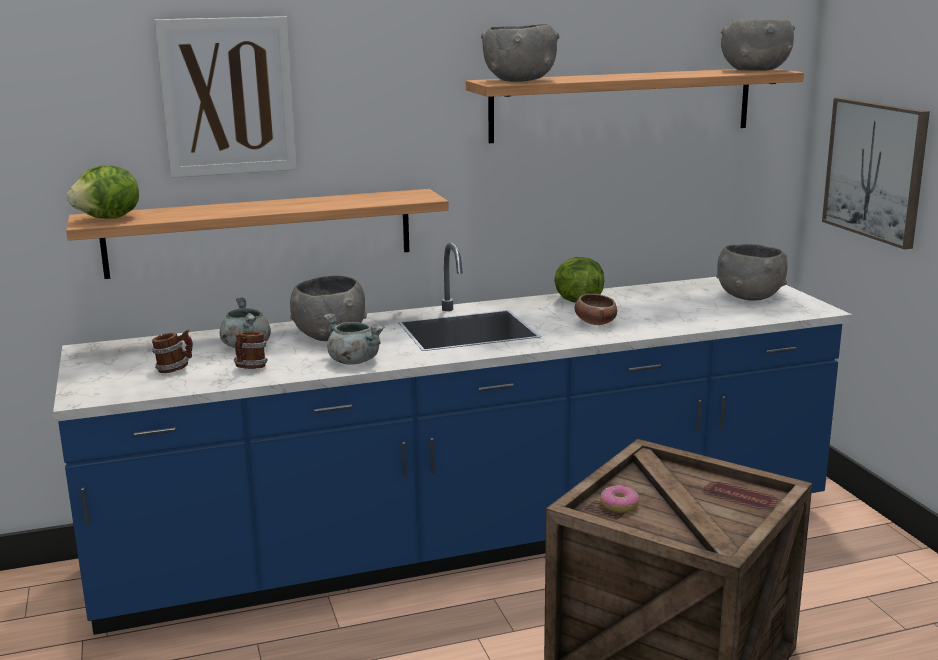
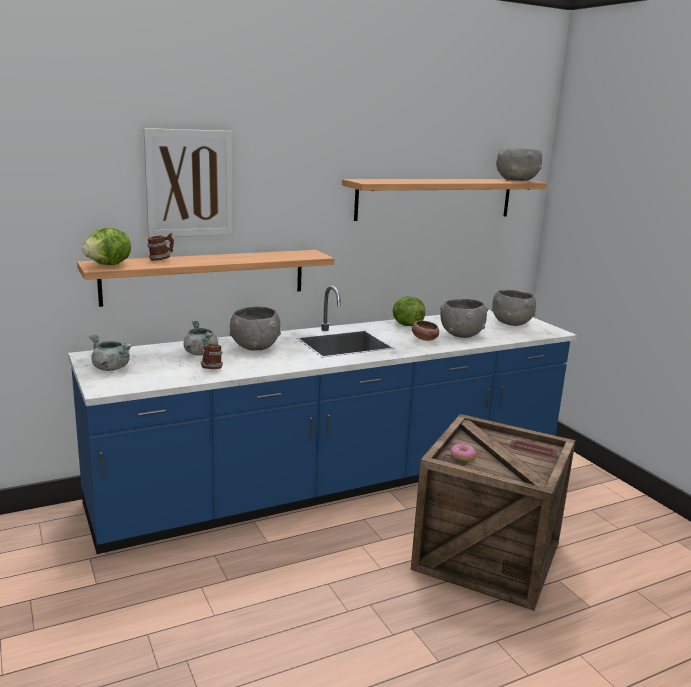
camera: 10 degrees left, 0 degrees up
(174, 369) = (158, 369): mug -> mug (161, 259)
(353, 361) = (279, 364): grey cooking pot -> grey cooking pot (110, 368)
(519, 80) = (378, 181): grey bowl -> grey bowl (461, 334)
(876, 170) = (588, 245): picture -> none

